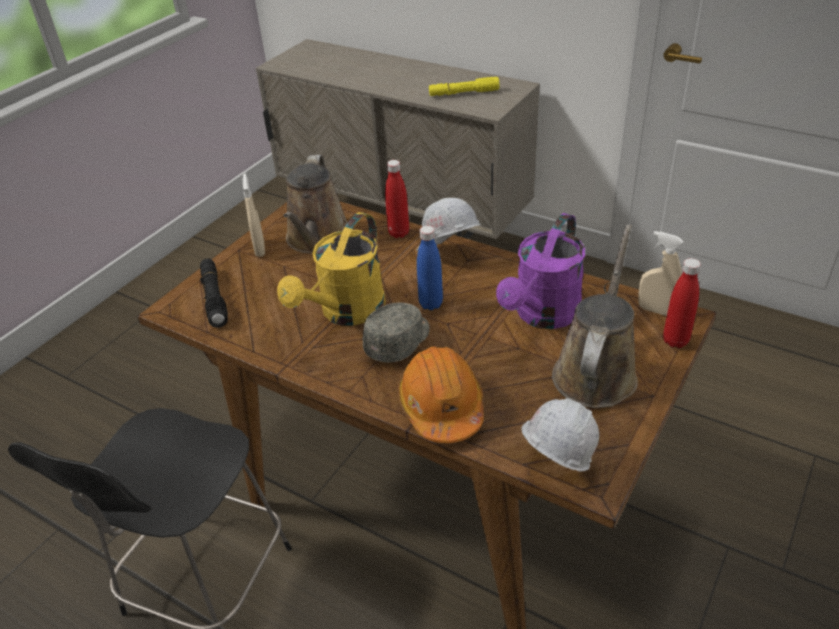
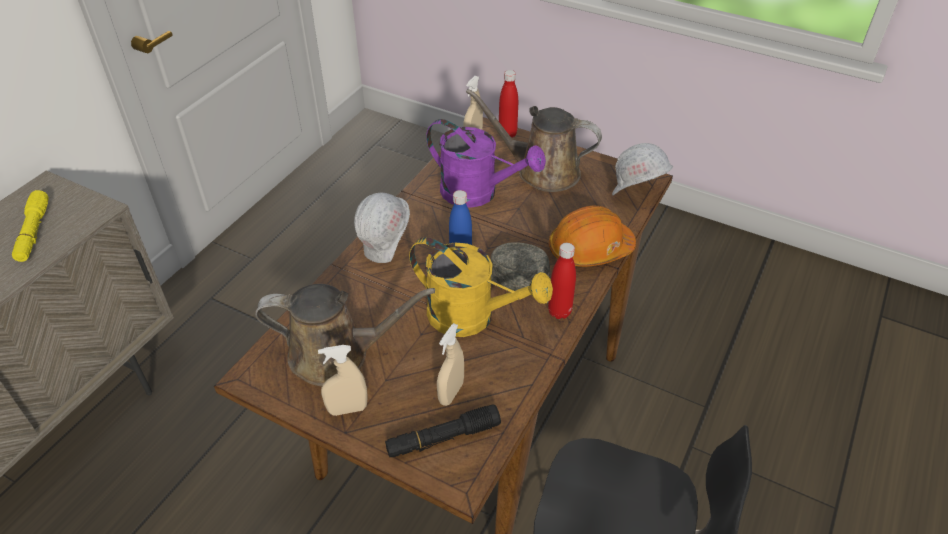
camera: 95 degrees left, 5 degrees up
(258, 301) = (451, 393): none -> beige spray bottle
(399, 233) = (338, 286): red bottle -> red bottle (559, 312)

